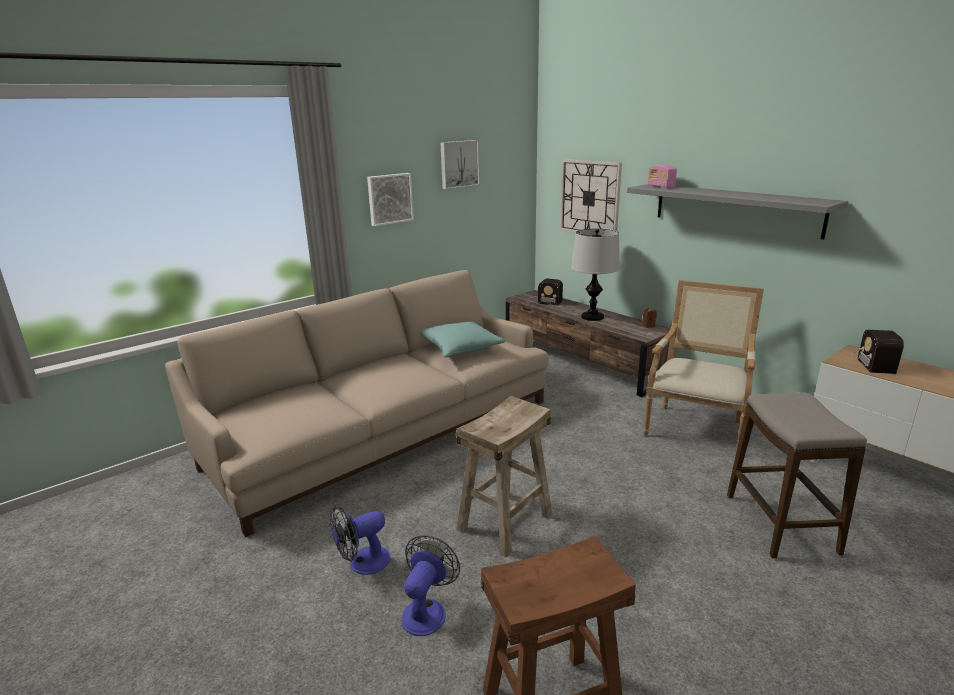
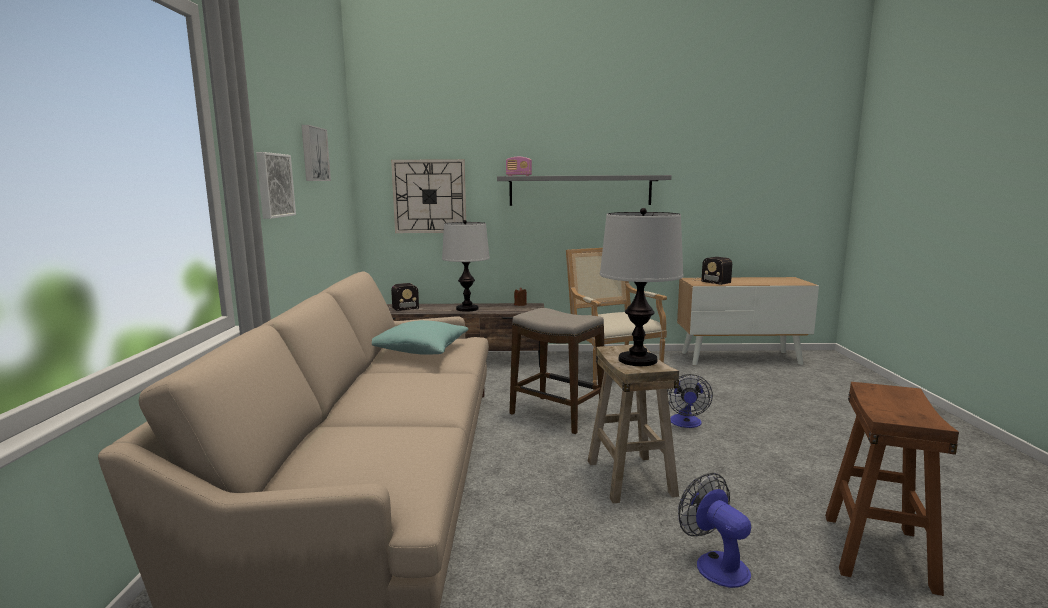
camera: 50 degrees left, 10 degrees down
(362, 563) = (602, 576): fan -> fan (686, 423)
(504, 422) = (638, 360): none -> table lamp
(780, 523) = (744, 398): stool -> stool (557, 415)

